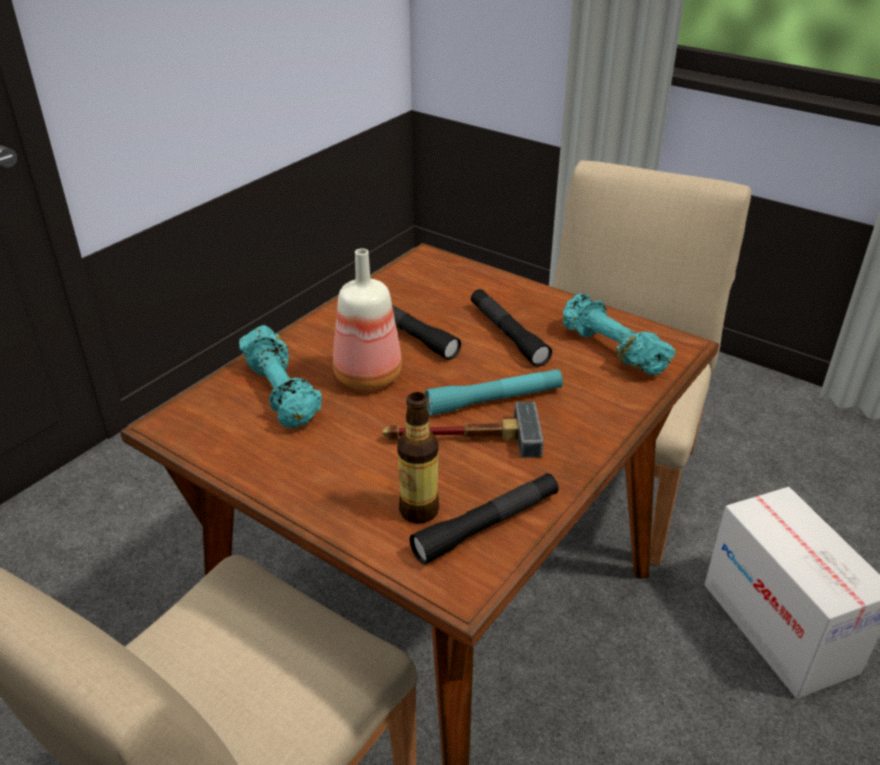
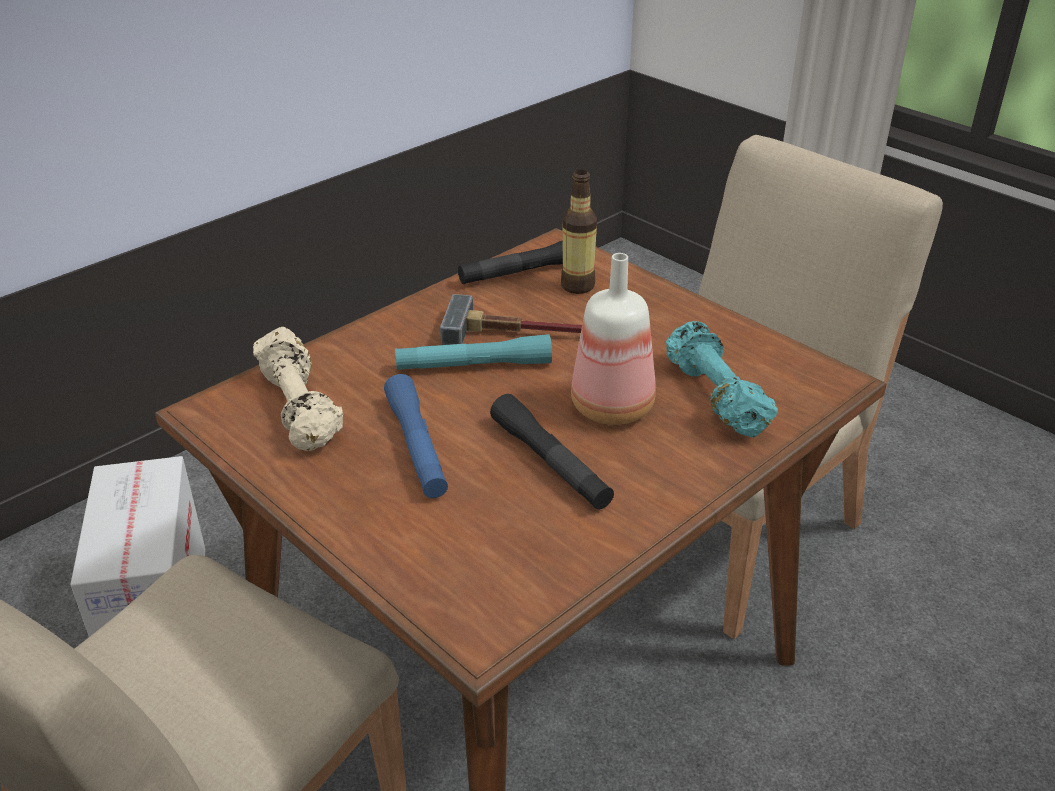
camera: 170 degrees left, 0 degrees up
(507, 334) = (417, 446): black flashlight -> blue flashlight
(610, 350) = (301, 409): turquoise dumbbell -> beige dumbbell

